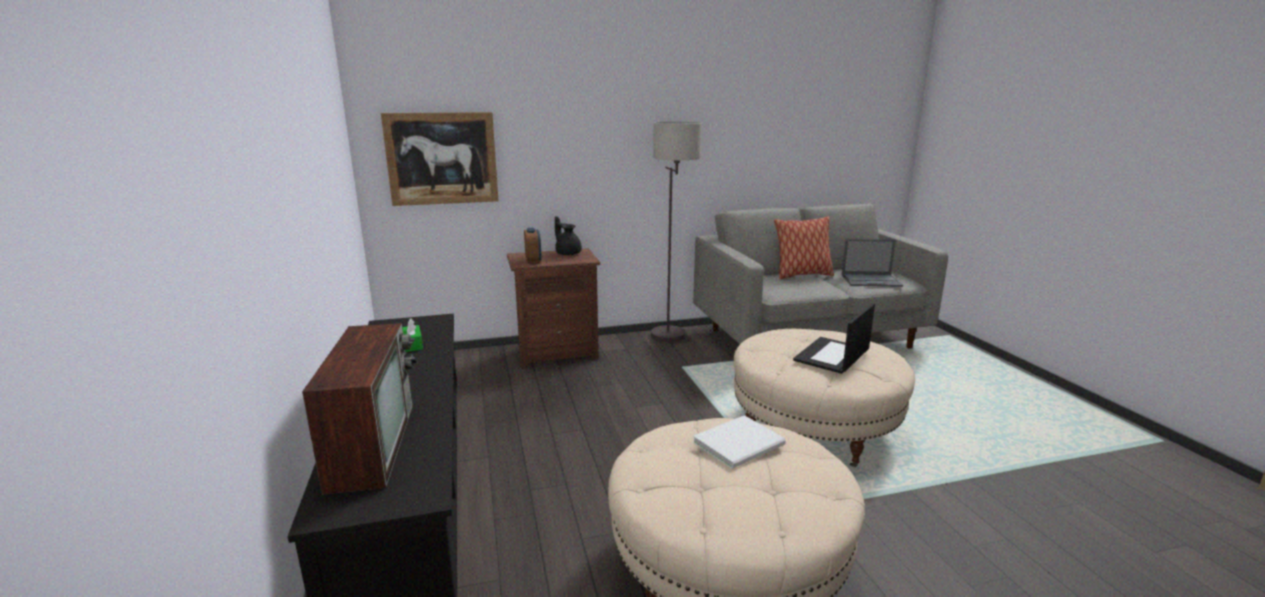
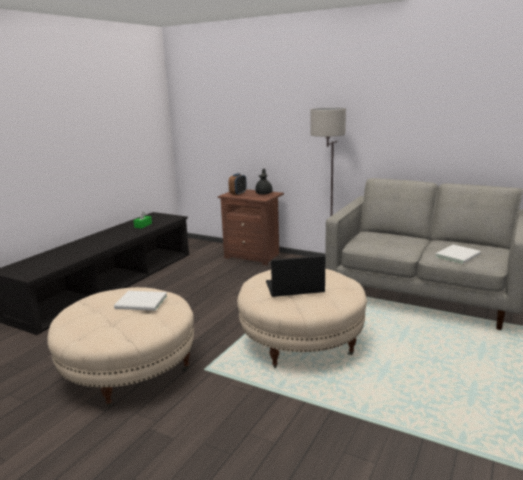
camera: 45 degrees right, 0 degrees up
(372, 443) = (55, 255): television -> none
(442, 158) = (208, 128): picture -> none
(802, 275) = (413, 239): pillow -> none
(871, 280) = (459, 255): laptop -> white book

